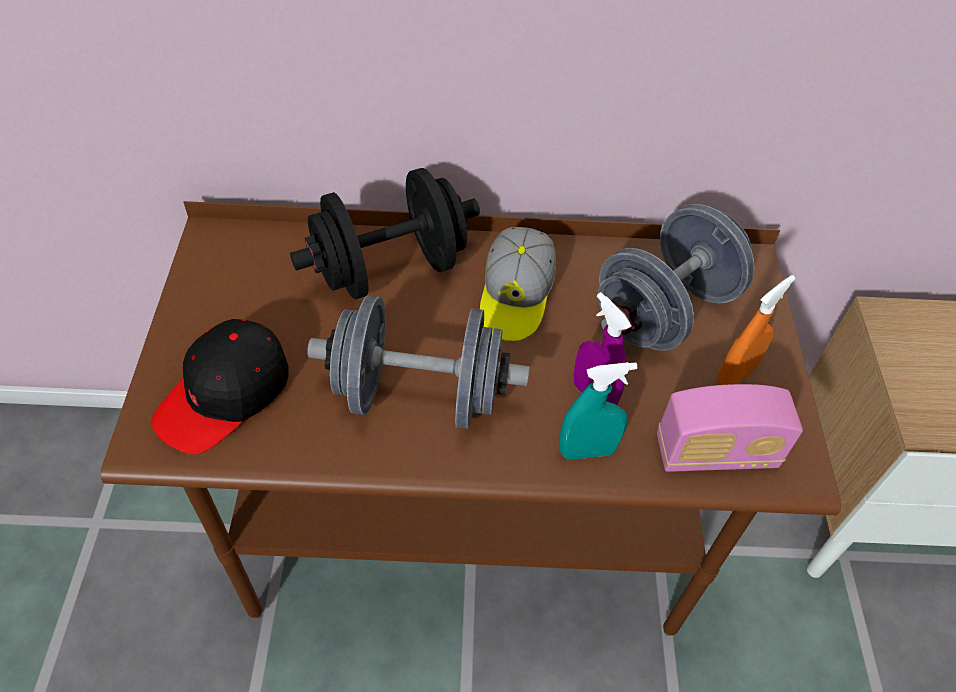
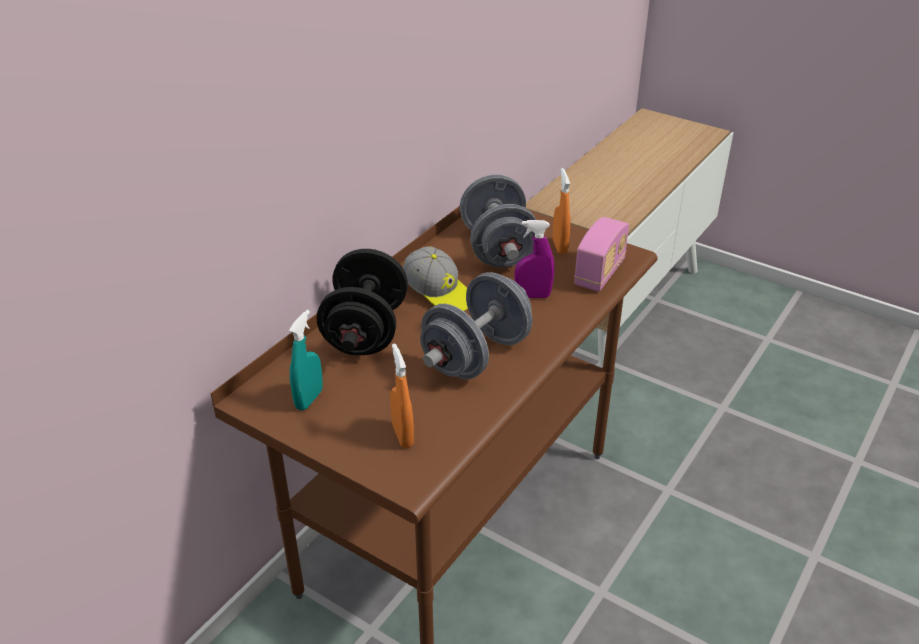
camera: 55 degrees left, 15 degrees down
(225, 395) = (402, 435): black cap -> orange spray bottle
(587, 451) = (565, 312): turquoise spray bottle -> turquoise spray bottle (309, 399)

